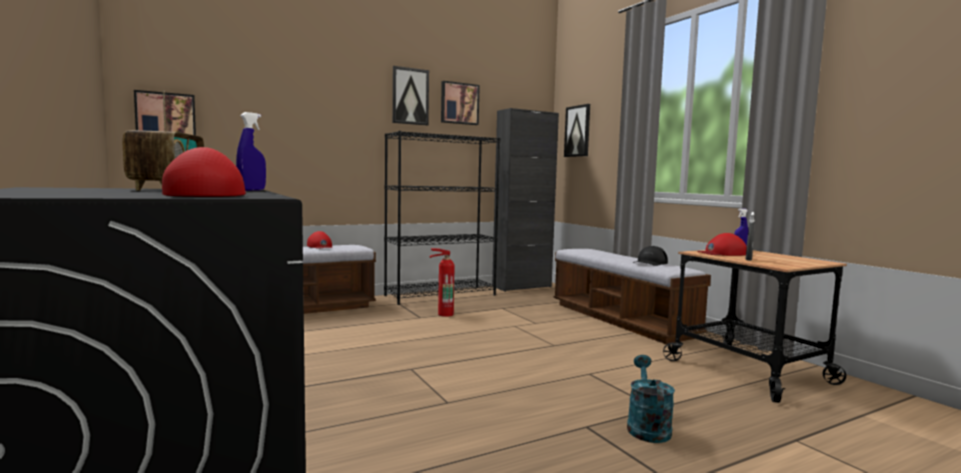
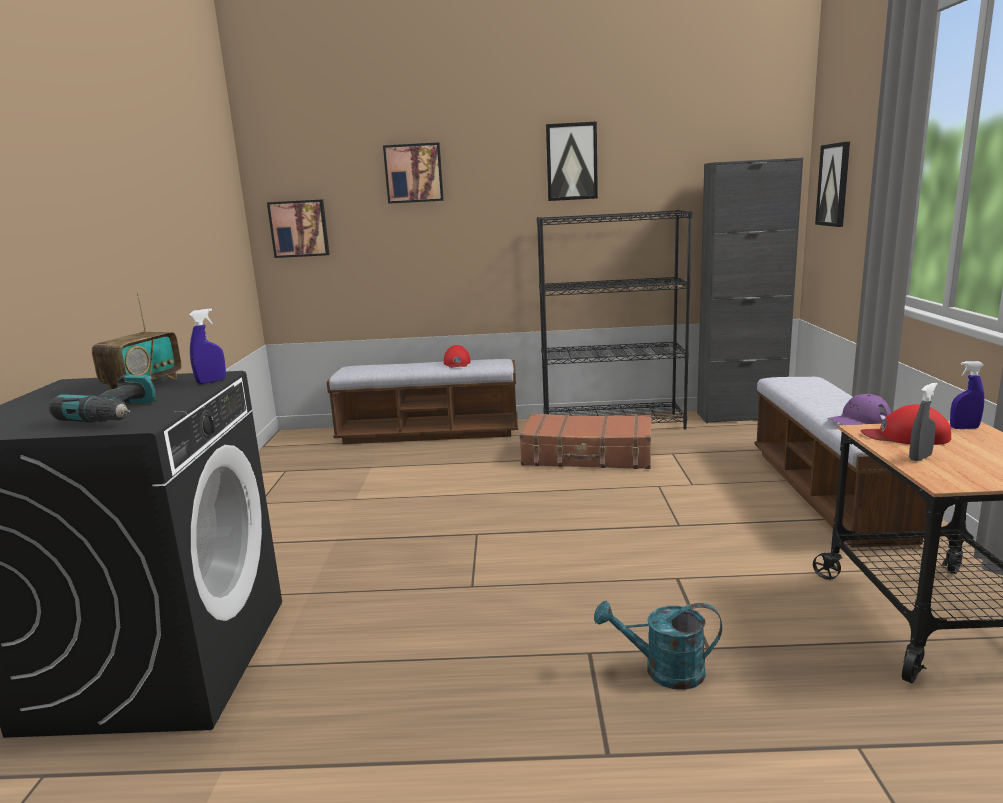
camera: 30 degrees right, 10 degrees up
(208, 194) = (118, 414): red cap -> power drill
(444, 314) = (587, 456): fire extinguisher -> brown suitcase
(459, 103) = (645, 161): picture -> picture (414, 173)
(646, 427) = (663, 671): turquoise watering can -> turquoise watering can turned 120 degrees counterclockwise
(650, 263) = (859, 420): black cap -> purple cap

